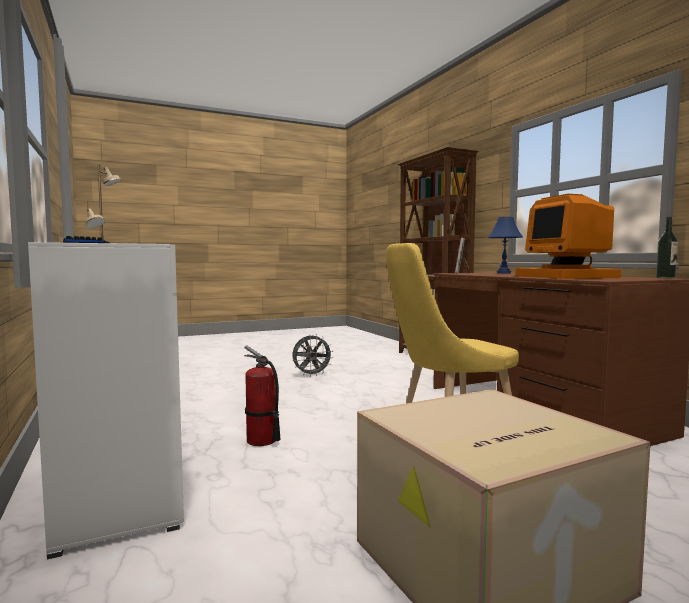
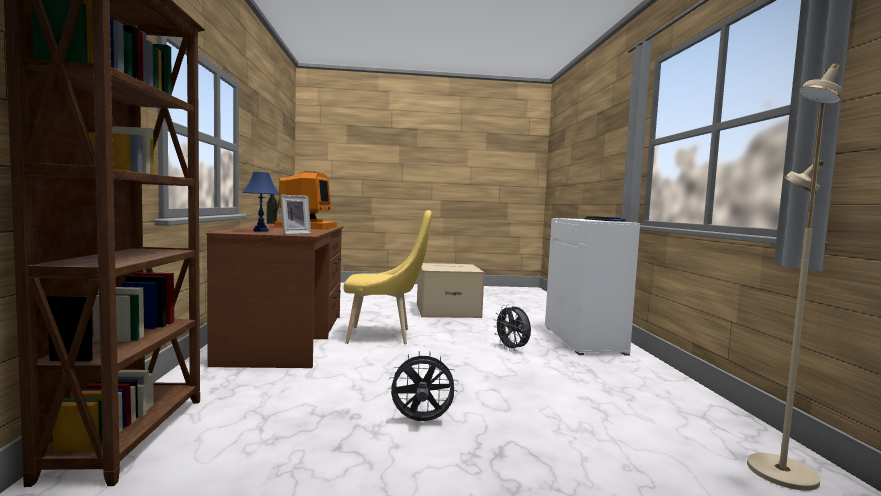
camera: 160 degrees left, 0 degrees up
(261, 441) = (512, 349): fire extinguisher -> grey fan

